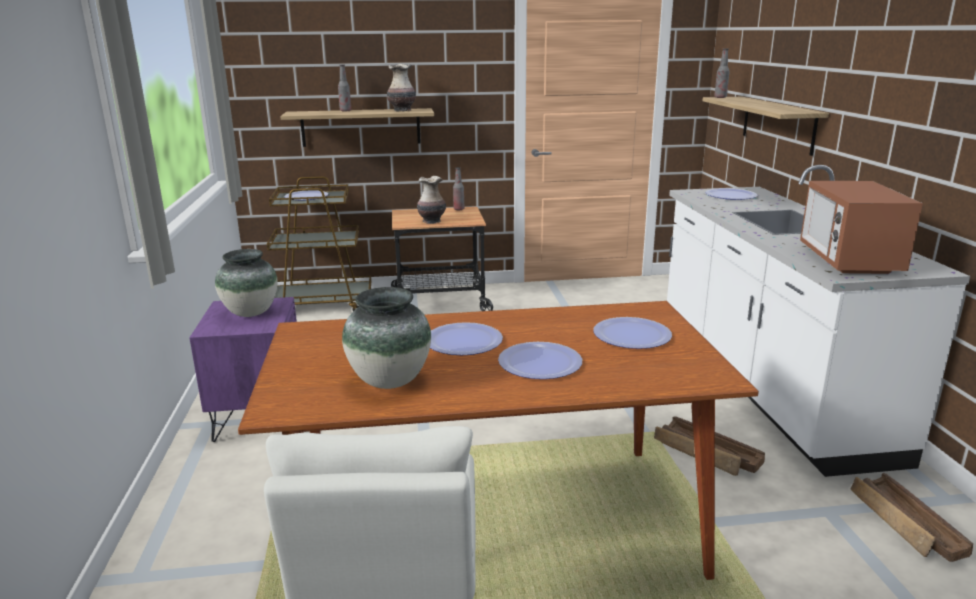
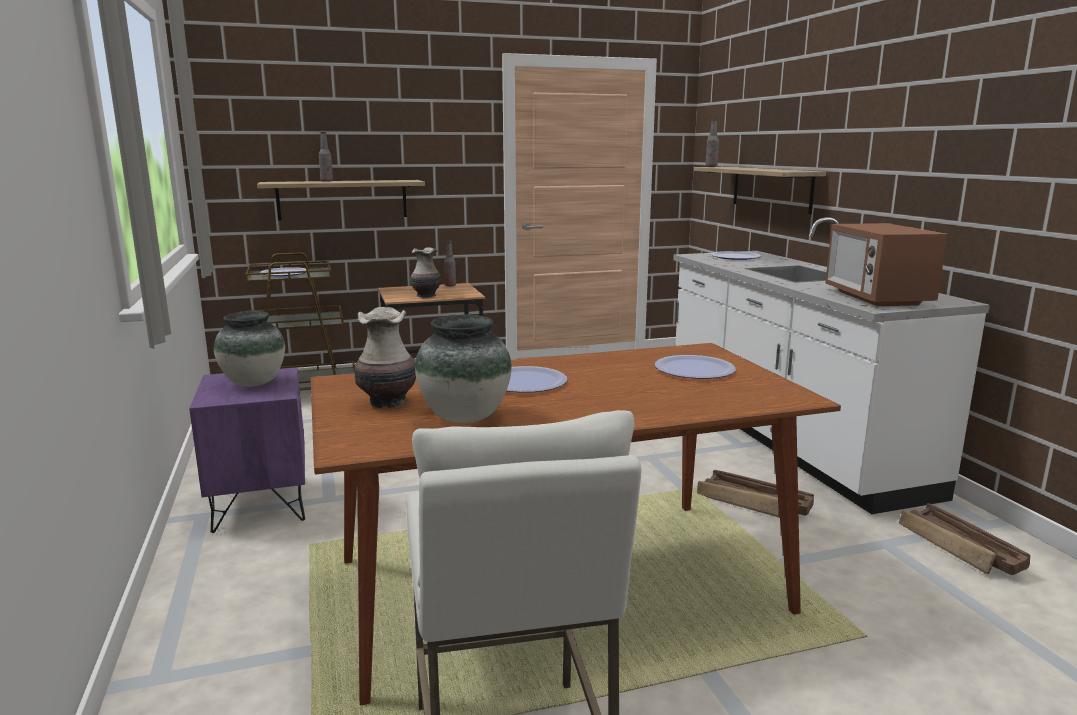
camera: 10 degrees left, 5 degrees down
(402, 110) = (389, 180): vase -> vase (388, 402)
(540, 363) = (615, 395): plate -> none

